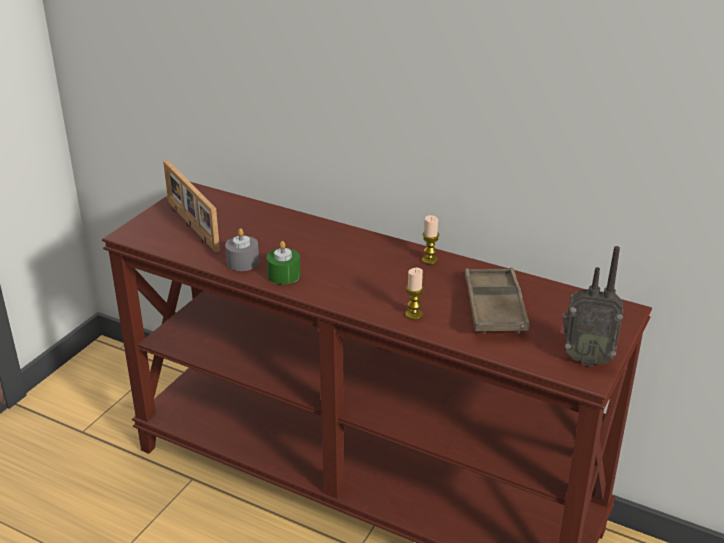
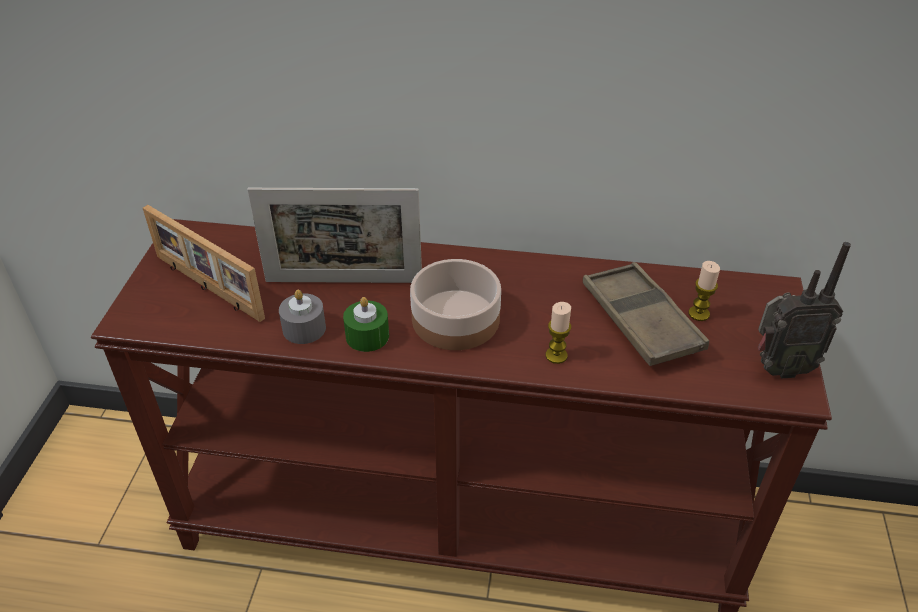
camera: 20 degrees left, 10 degrees up
(287, 240) = (344, 281): none -> picture frame
(353, 277) = (454, 318): none -> bowl
(429, 260) = (529, 270): candle -> candle (699, 314)

